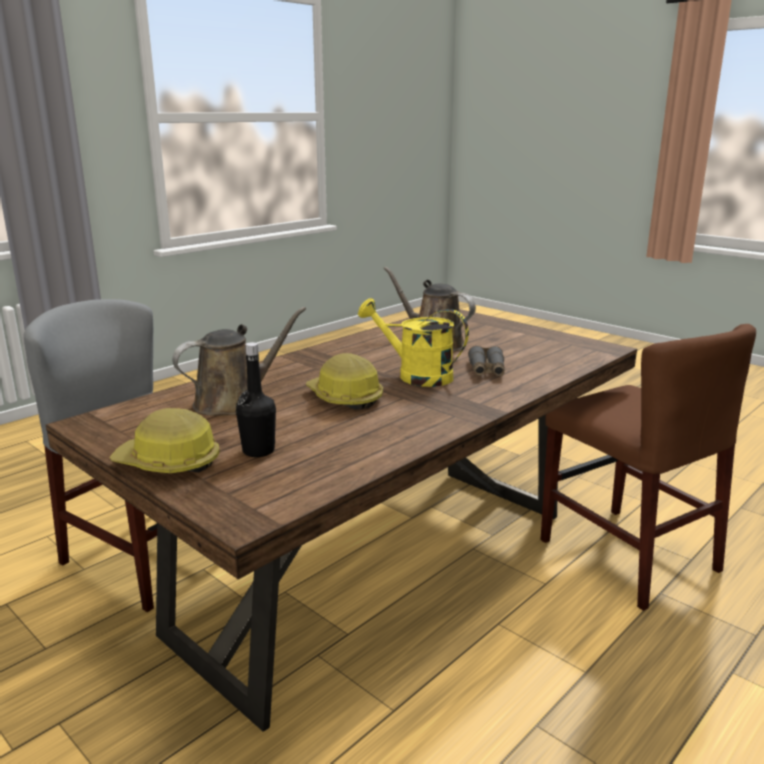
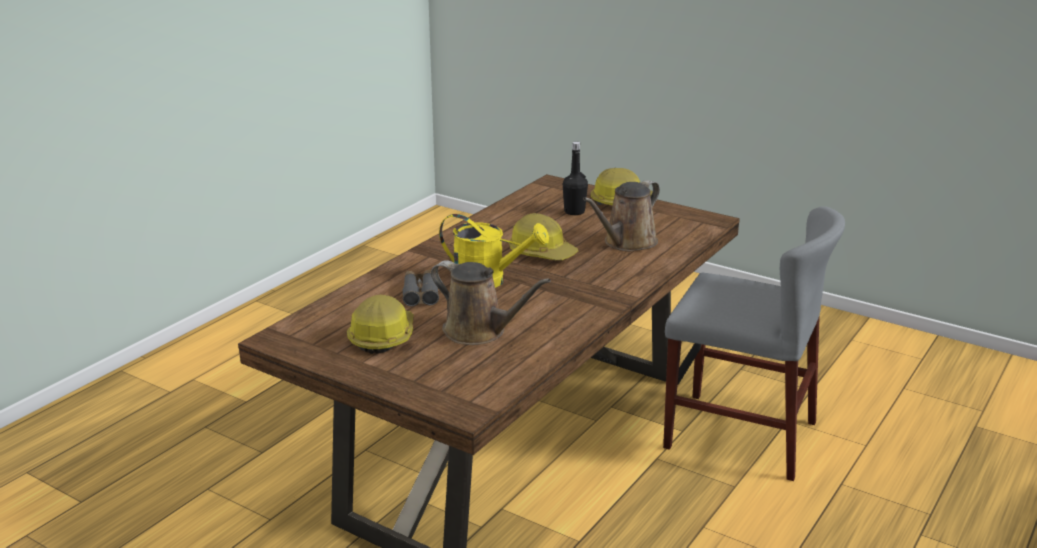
camera: 170 degrees right, 5 degrees up
(515, 345) = (382, 336): none -> hard hat
(627, 555) = (272, 486): brown chair -> none

